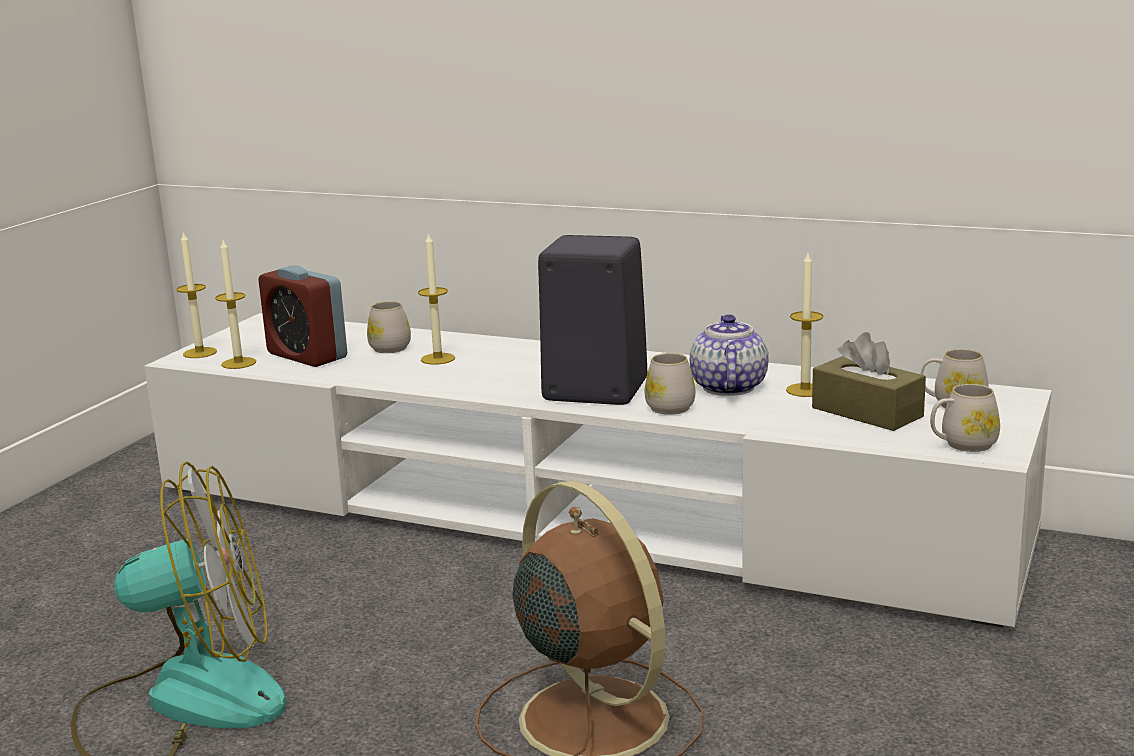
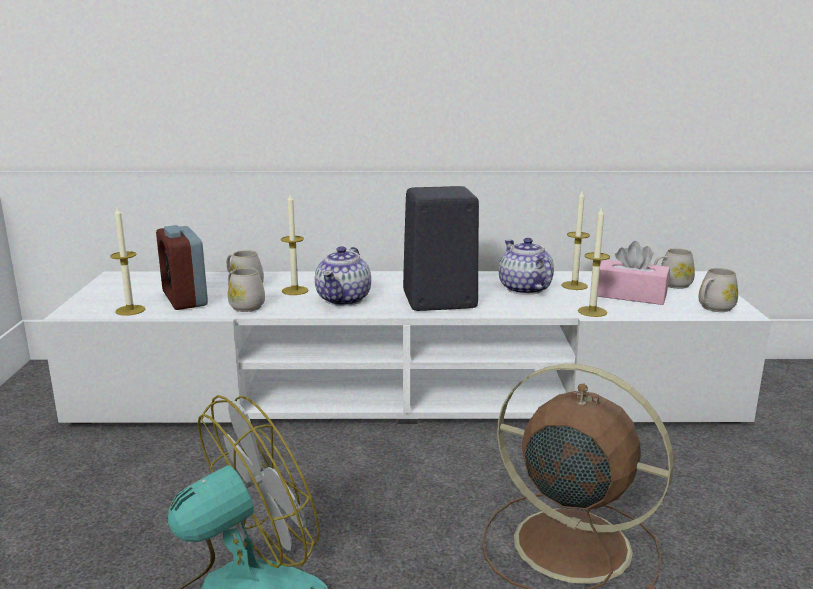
camera: 25 degrees left, 0 degrees up
(200, 353) = (84, 306): candle -> candle (592, 311)
(307, 356) = (184, 299): alarm clock -> alarm clock turned 45 degrees clockwise
(481, 376) = (344, 300): none -> teapot
(667, 405) = (502, 305): white mug -> white mug (244, 306)
(867, 412) = (630, 295): brown tissue box -> pink tissue box

